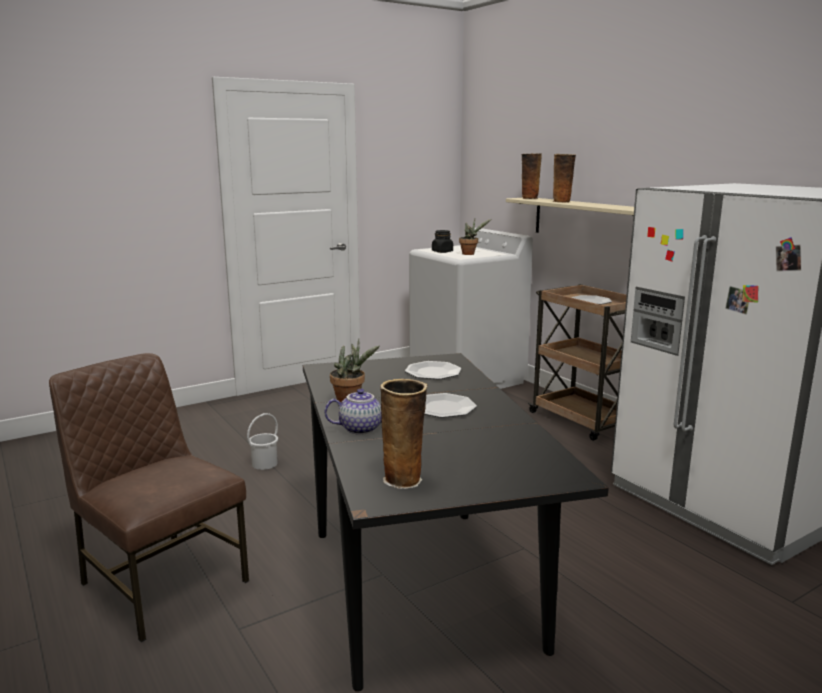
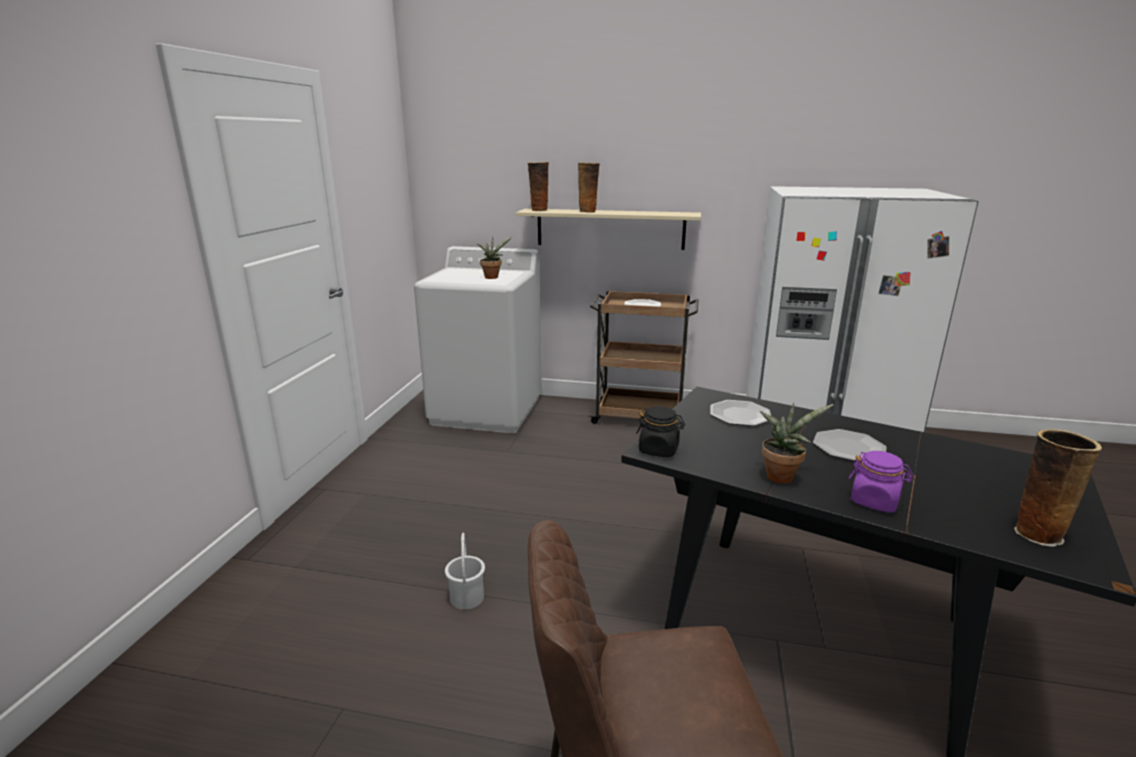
camera: 45 degrees left, 5 degrees up
(361, 428) = (875, 501): teapot -> purple jar
(442, 251) = (458, 279): black jar -> black jar (659, 450)

